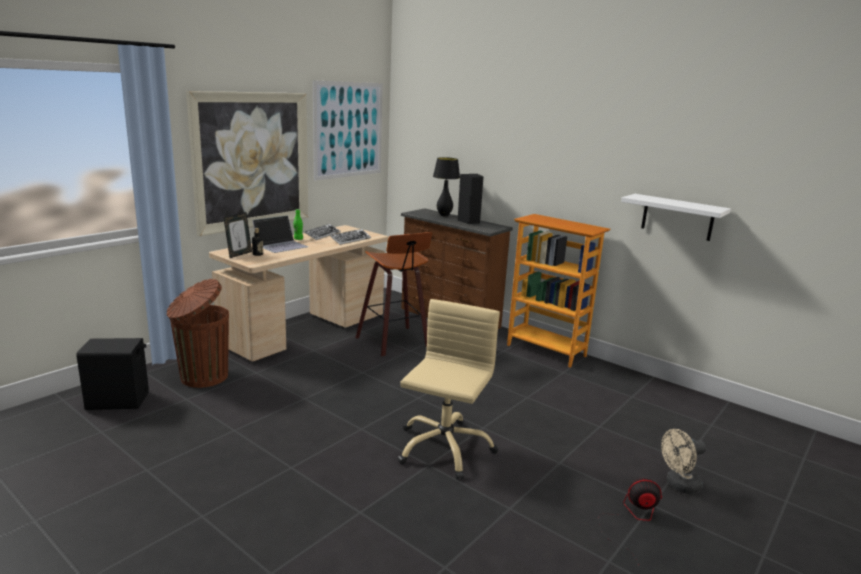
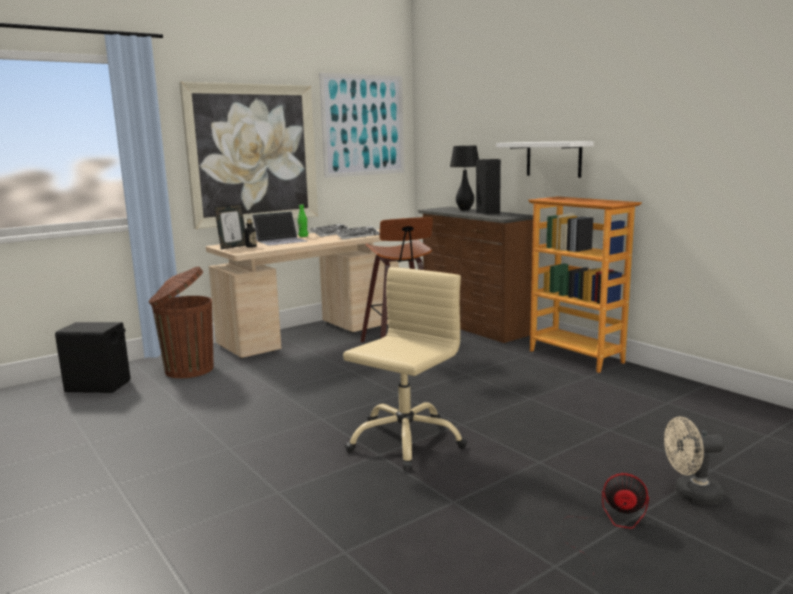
camera: 15 degrees right, 5 degrees down
(677, 217) = (719, 177): white shelf -> white shelf (553, 159)

